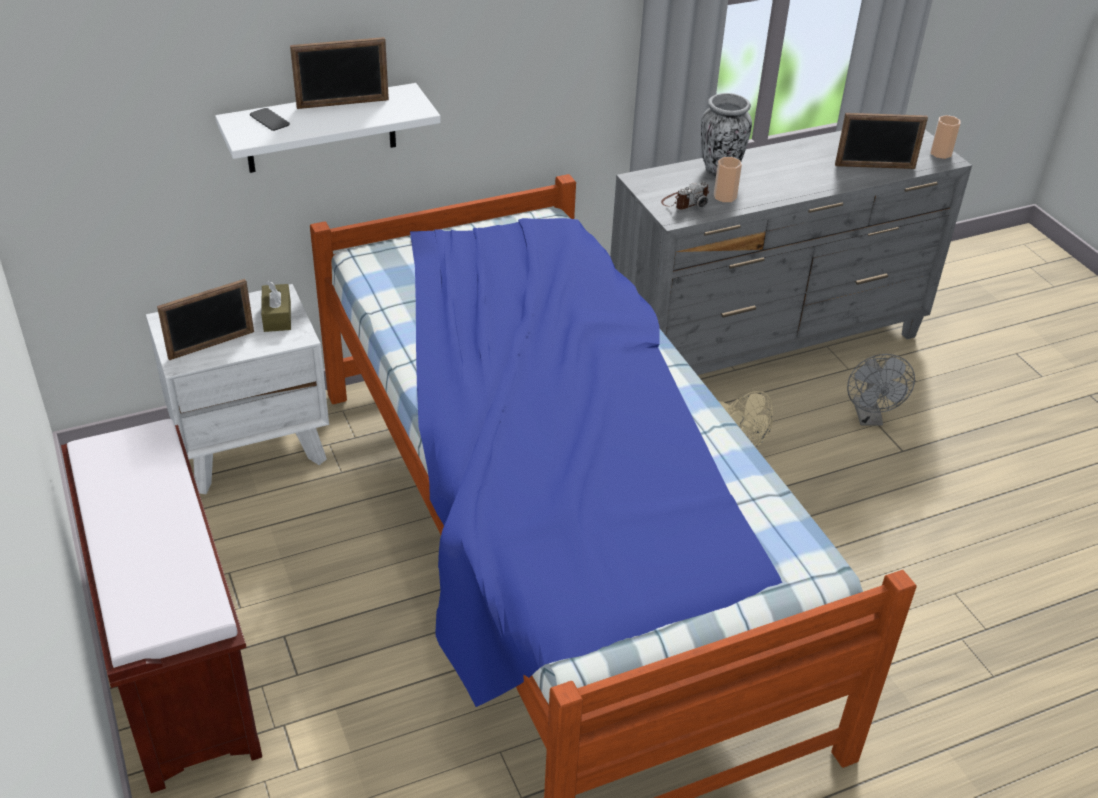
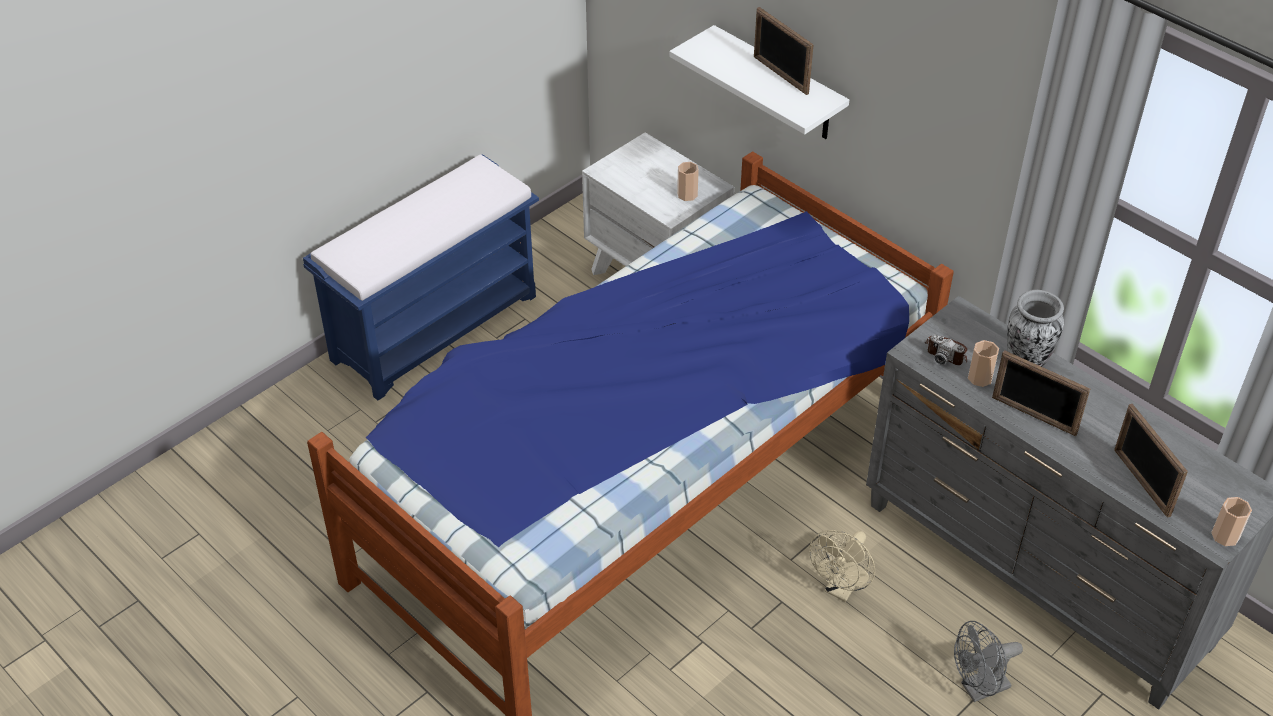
camera: 70 degrees right, 5 degrees up
(176, 660) = (436, 326): brown bench -> blue bench
(212, 345) = (631, 177): picture frame -> picture frame (1033, 416)
(269, 120) = (725, 51): phone -> none
(277, 316) = (687, 194): brown tissue box -> cup

